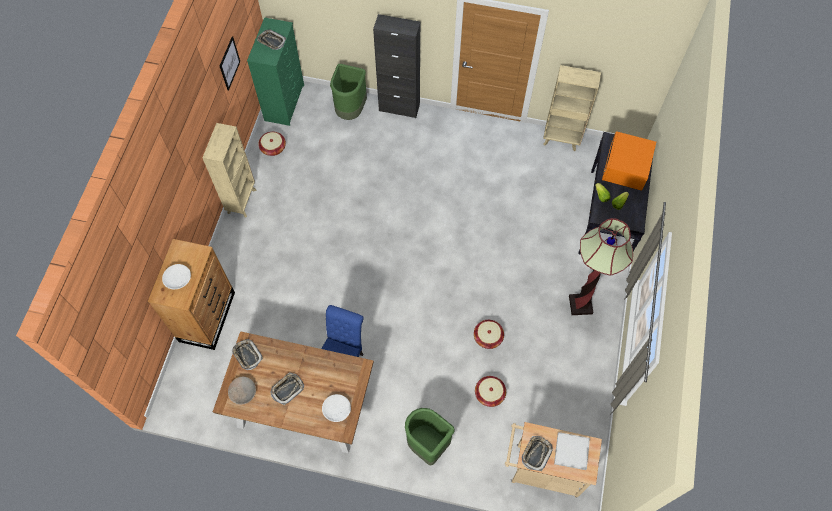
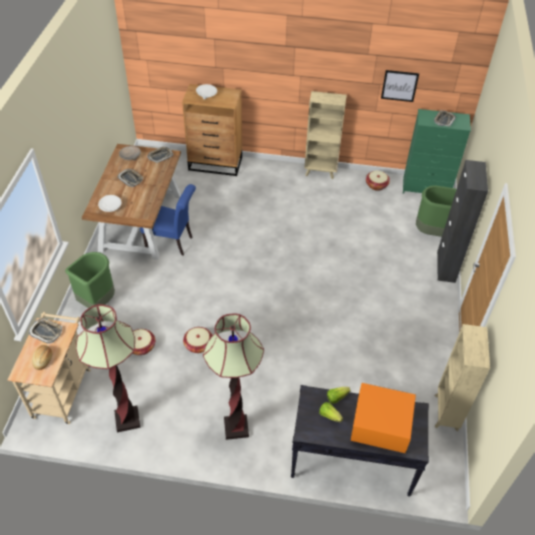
camera: 85 degrees right, 15 degrees down
(571, 451) = (43, 360): white tray -> bread
(575, 402) = (127, 419): none -> floor lamp

